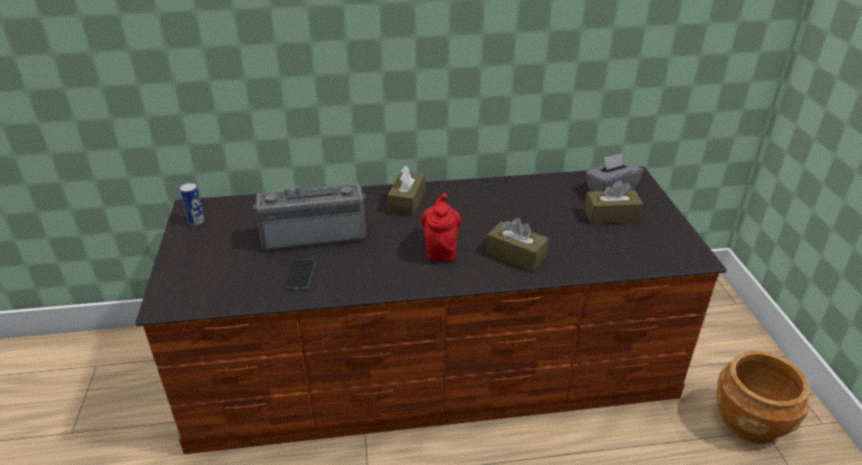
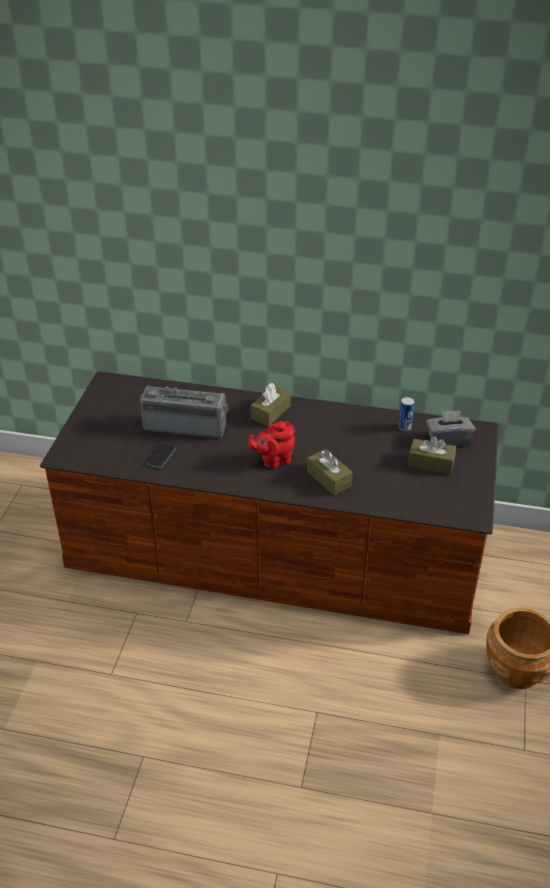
camera: 20 degrees right, 5 degrees up
(196, 221) = (105, 394): can -> can (404, 427)
(441, 249) = (274, 460): red teapot -> red teapot turned 135 degrees counterclockwise

